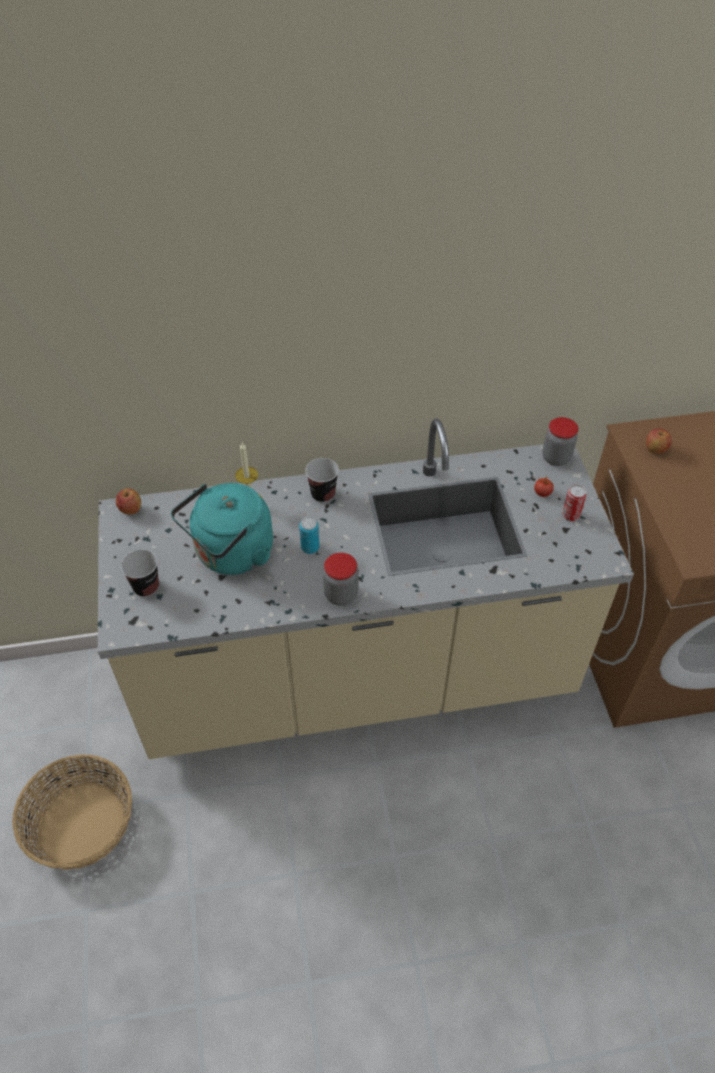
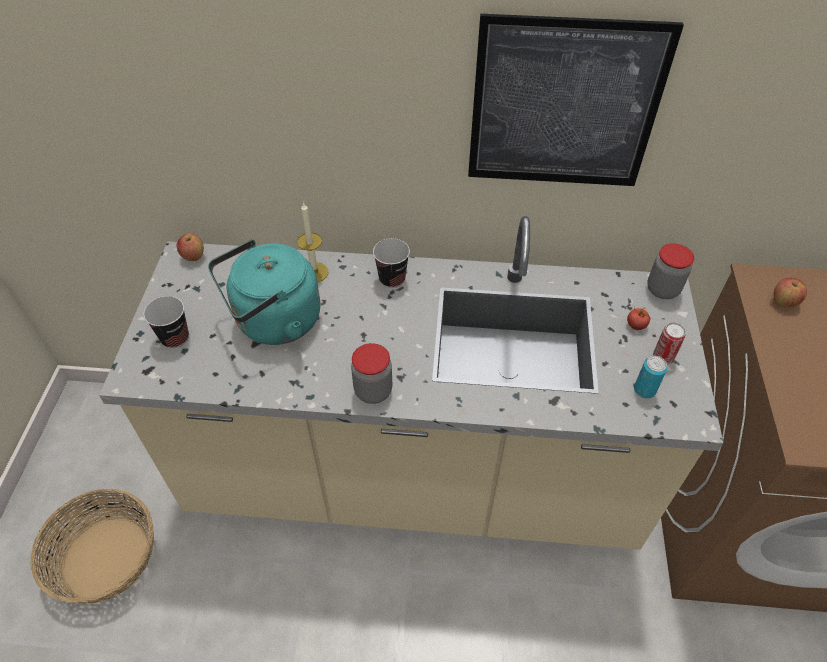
camera: 15 degrees right, 0 degrees up
(310, 547) = (358, 332): can -> can (644, 390)
(455, 323) = (564, 106): none -> picture

